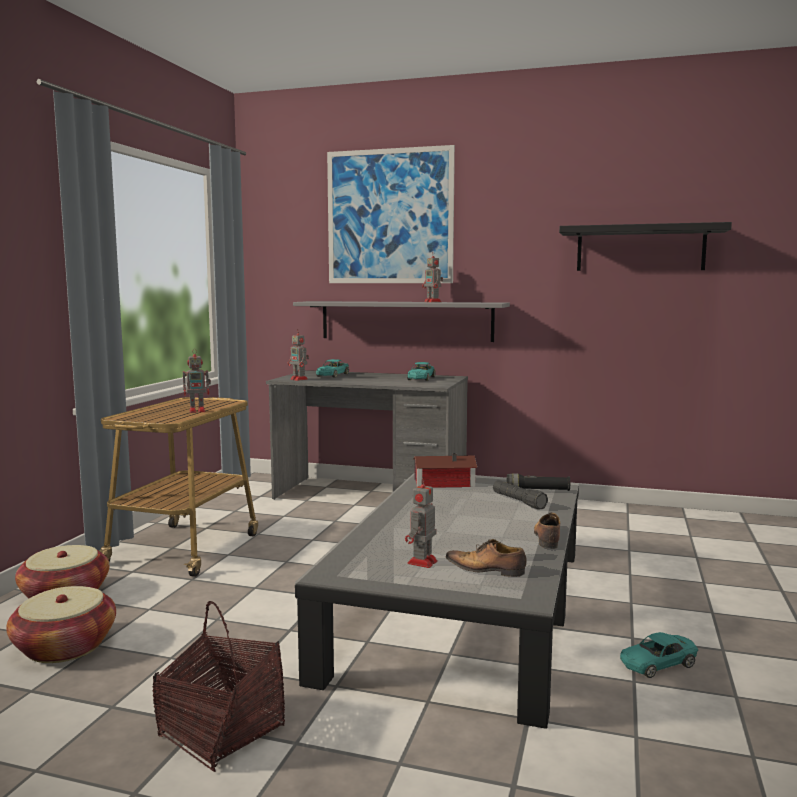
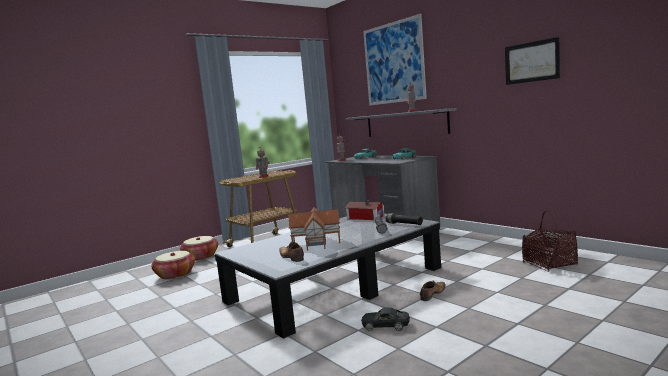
camera: 35 degrees right, 0 degrees up
(222, 731) = (176, 311): basket -> basket (549, 263)
(421, 563) = (272, 251): toy robot -> none
(466, 535) = (317, 242): none -> toy house
(547, 538) = (352, 247): shoe -> shoe (432, 294)
(640, 249) = (531, 62): black shelf -> picture
(658, 664) = (385, 325): turquoise toy car -> black toy car

